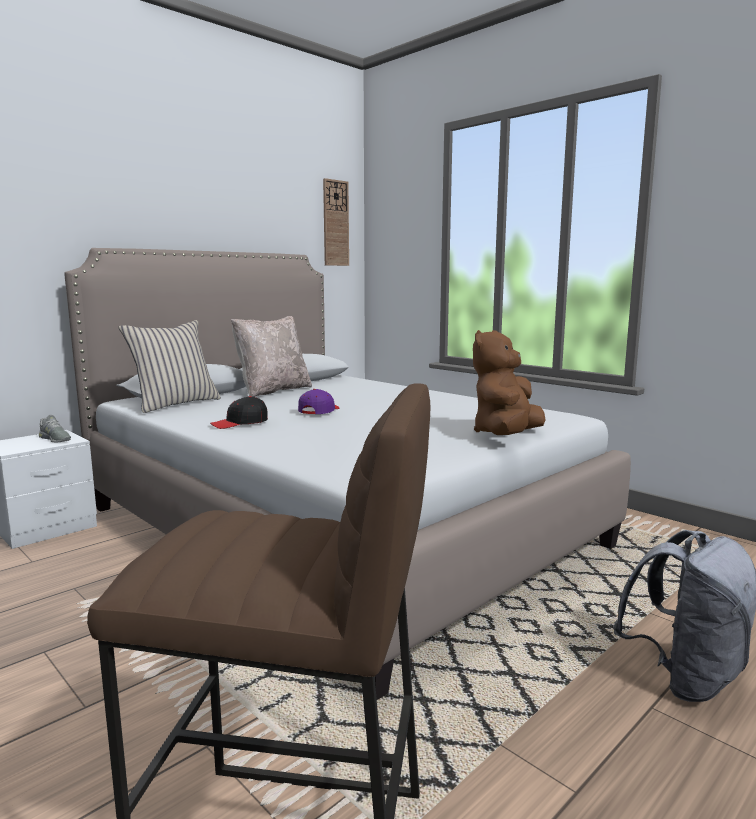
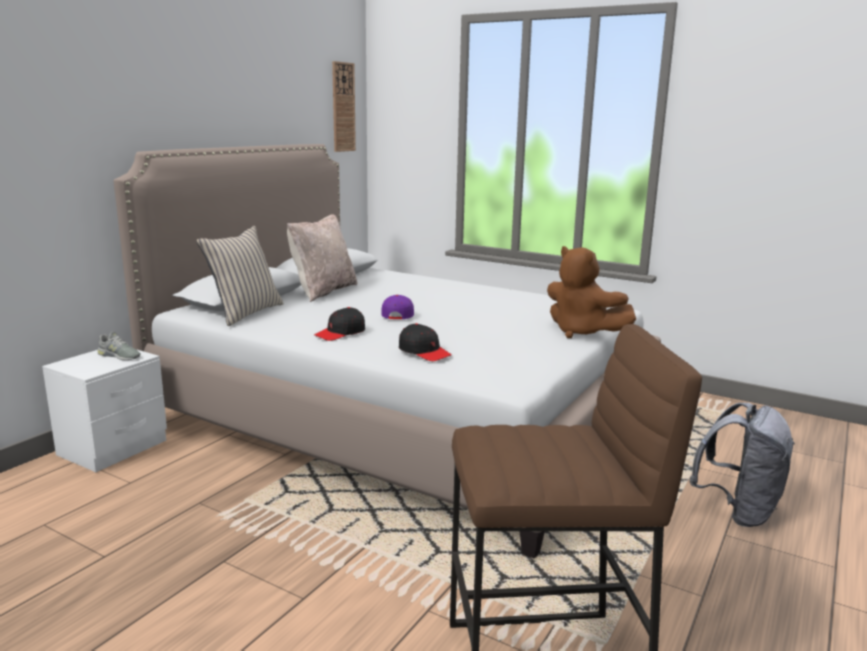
camera: 15 degrees left, 5 degrees up
(301, 443) = (424, 352): none -> black cap
(506, 435) = (582, 332): brown plush toy -> brown plush toy turned 60 degrees counterclockwise

